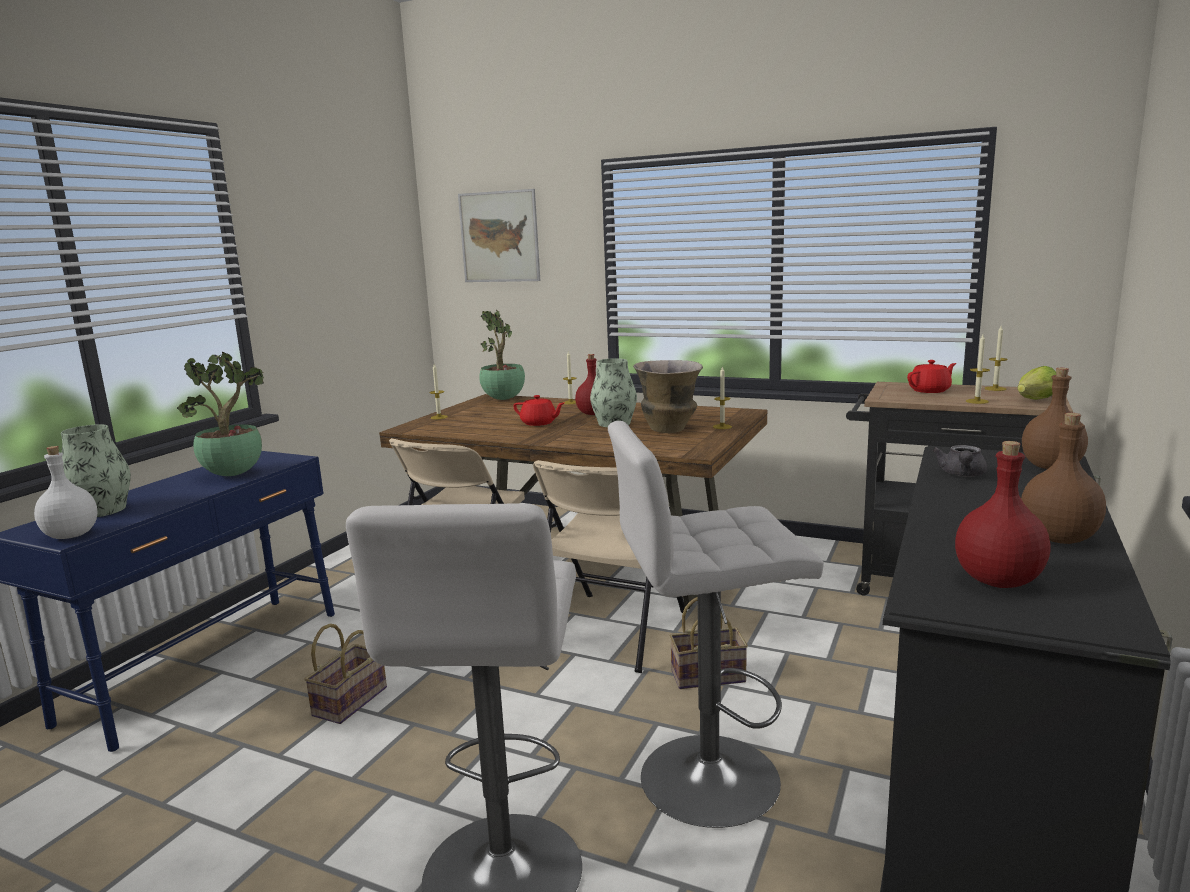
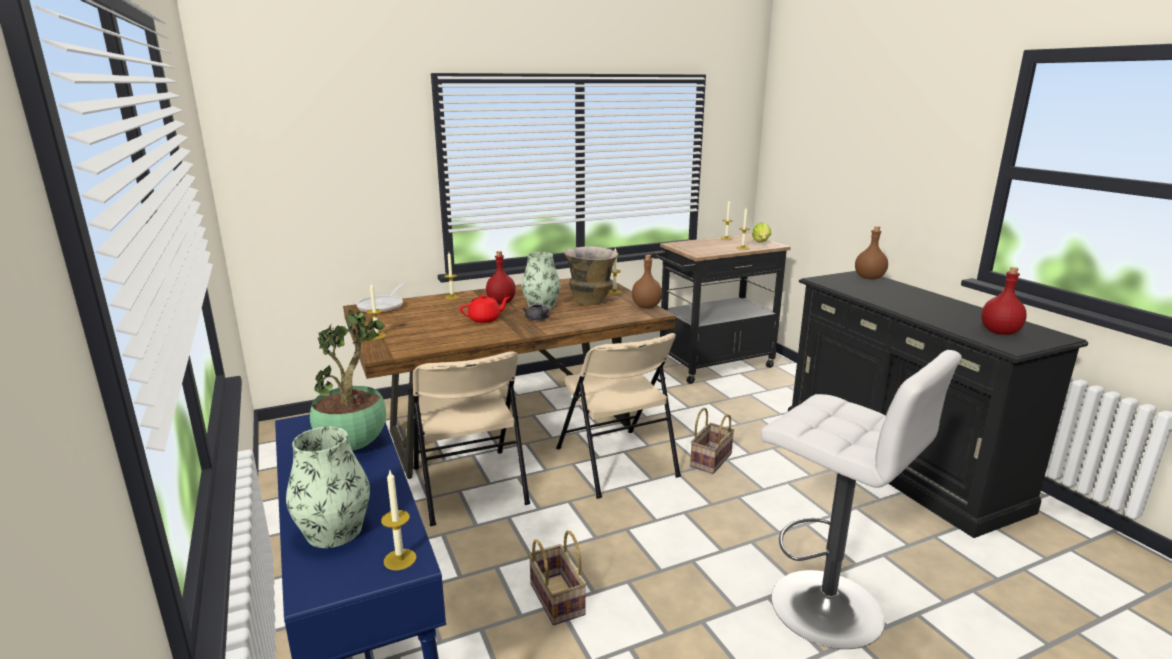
camera: 50 degrees left, 5 degrees up
(72, 535) = (400, 559): white bottle -> candle
(499, 237) = (317, 144): picture -> none
(504, 399) = (383, 306): potted plant -> frying pan
(707, 778) = (805, 507): white stool -> none
(930, 390) = (704, 245): red teapot -> none
(962, 475) = (858, 290): grey teapot -> grey teapot (538, 319)
(1057, 538) = (961, 309): brown bottle -> brown bottle (646, 306)

